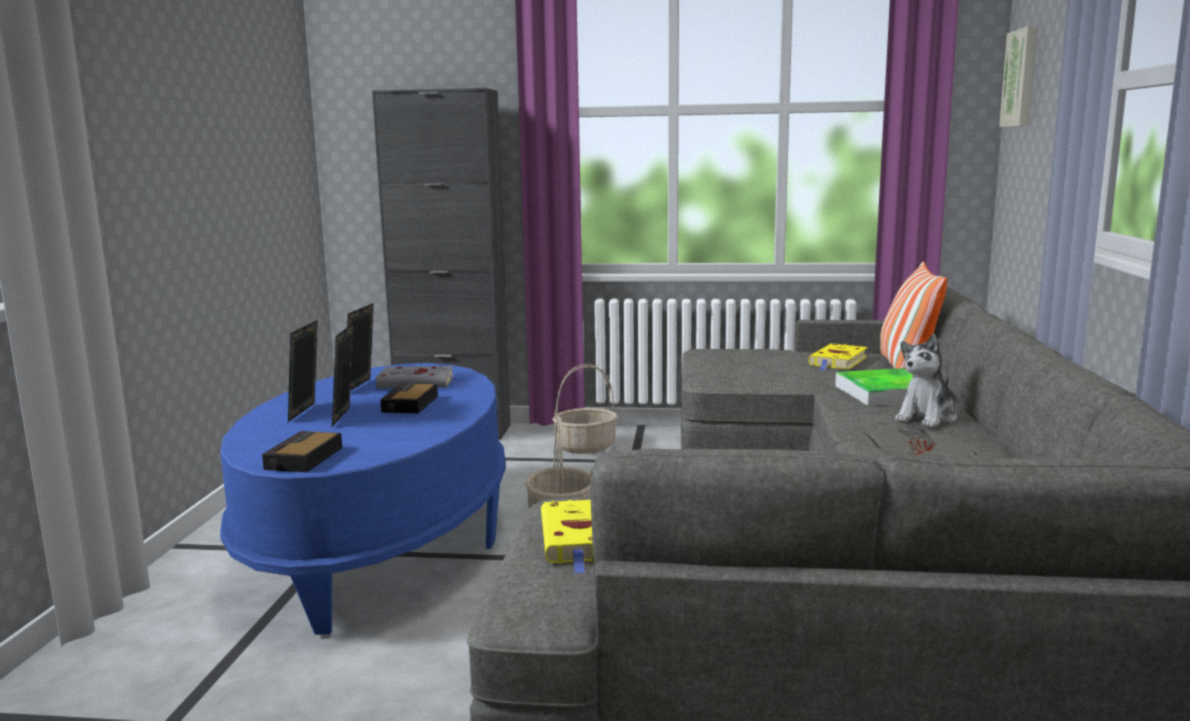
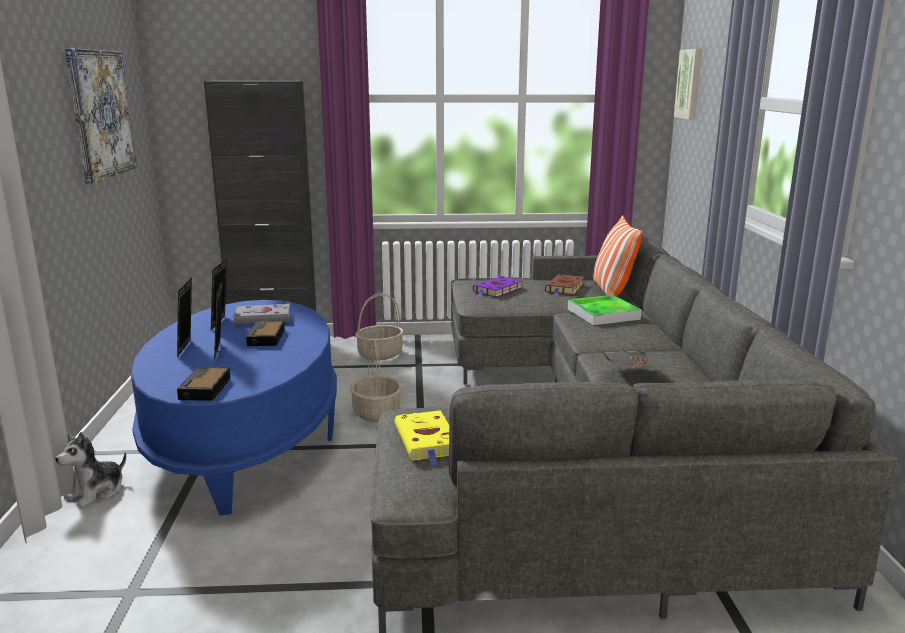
camera: 10 degrees left, 5 degrees up
(237, 124) = (100, 114): none -> picture
(742, 362) = (497, 290): none -> purple book
(838, 362) = (564, 288): yellow book -> brown book
(927, 417) = (634, 333): plush toy -> plush toy (96, 492)

